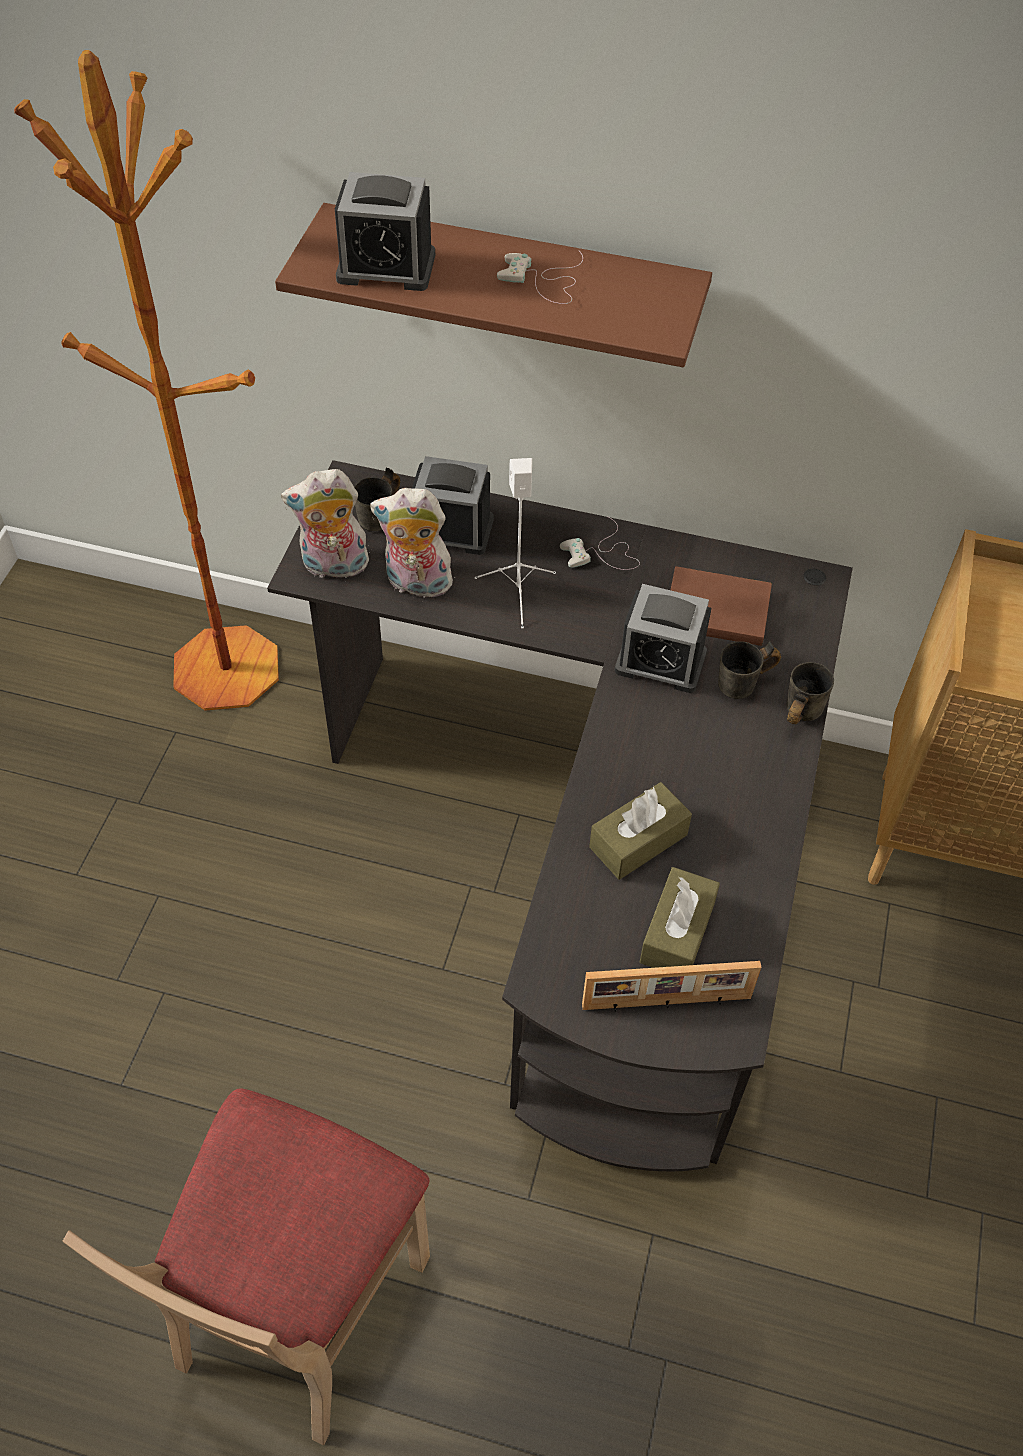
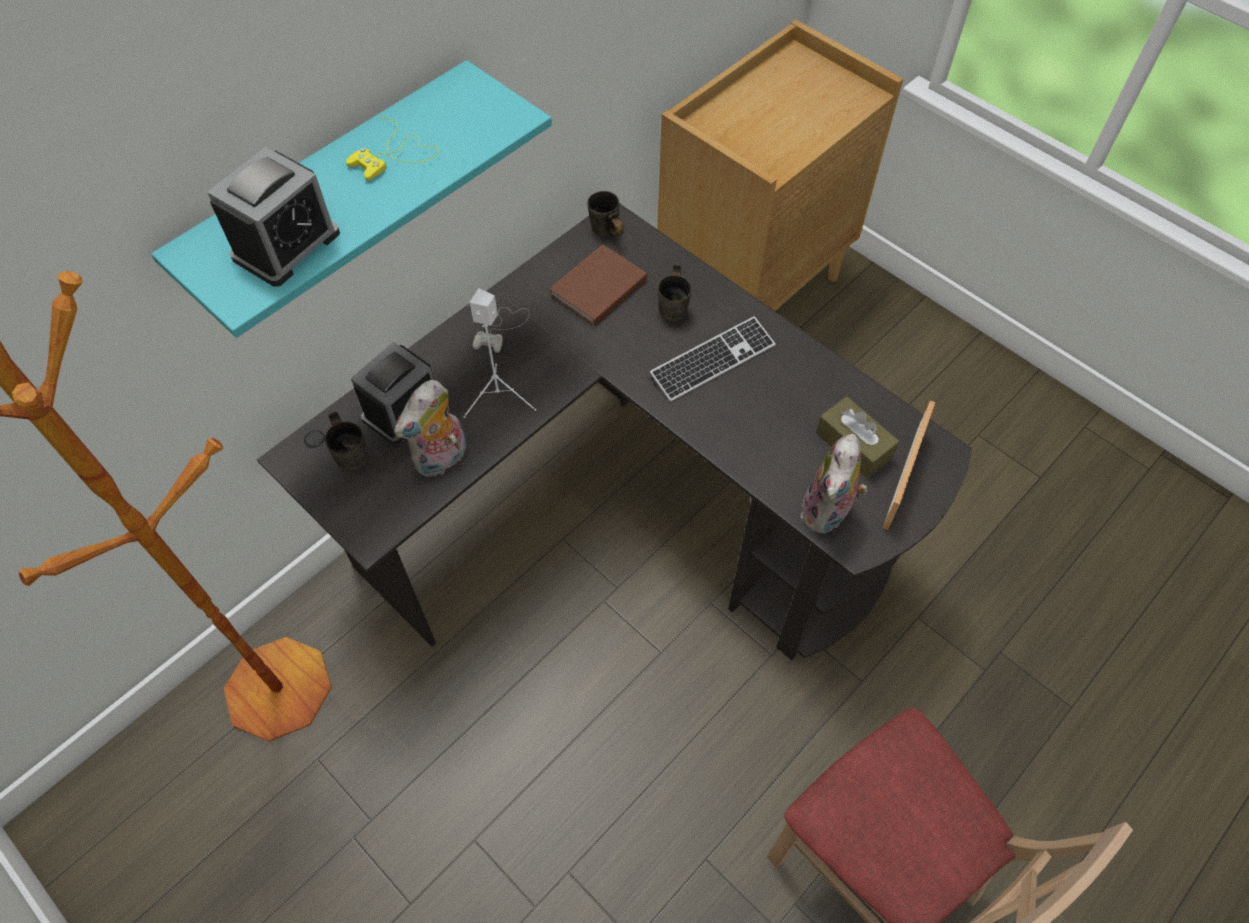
camera: 60 degrees left, 5 degrees up
(333, 567) = (380, 510): plush toy -> plush toy (828, 512)
(512, 285) = (333, 191): brown shelf -> turquoise shelf
(544, 281) = (395, 155): white game controller -> yellow game controller
(638, 841) = (769, 431): brown tissue box -> none
(660, 662) = (623, 342): alarm clock -> none
(696, 750) = (712, 361): none -> keyboard
(796, 713) = (715, 291): grey mug -> grey mug (605, 233)

